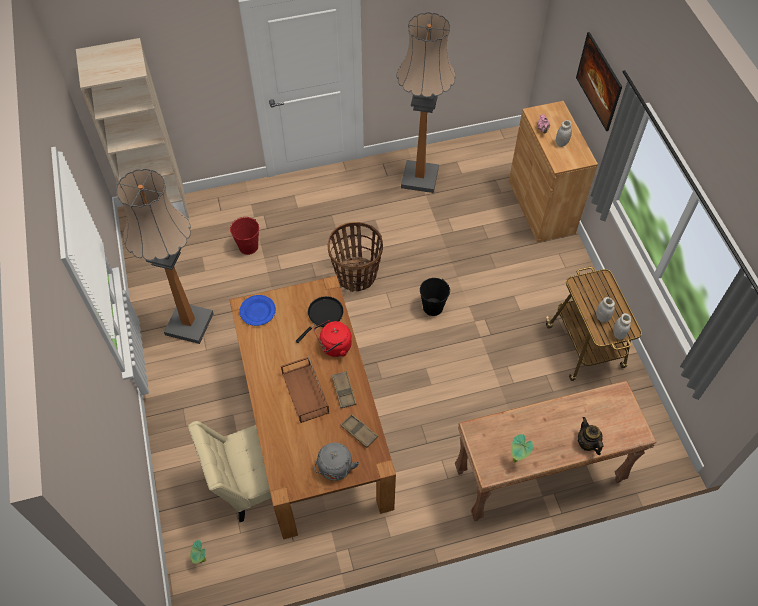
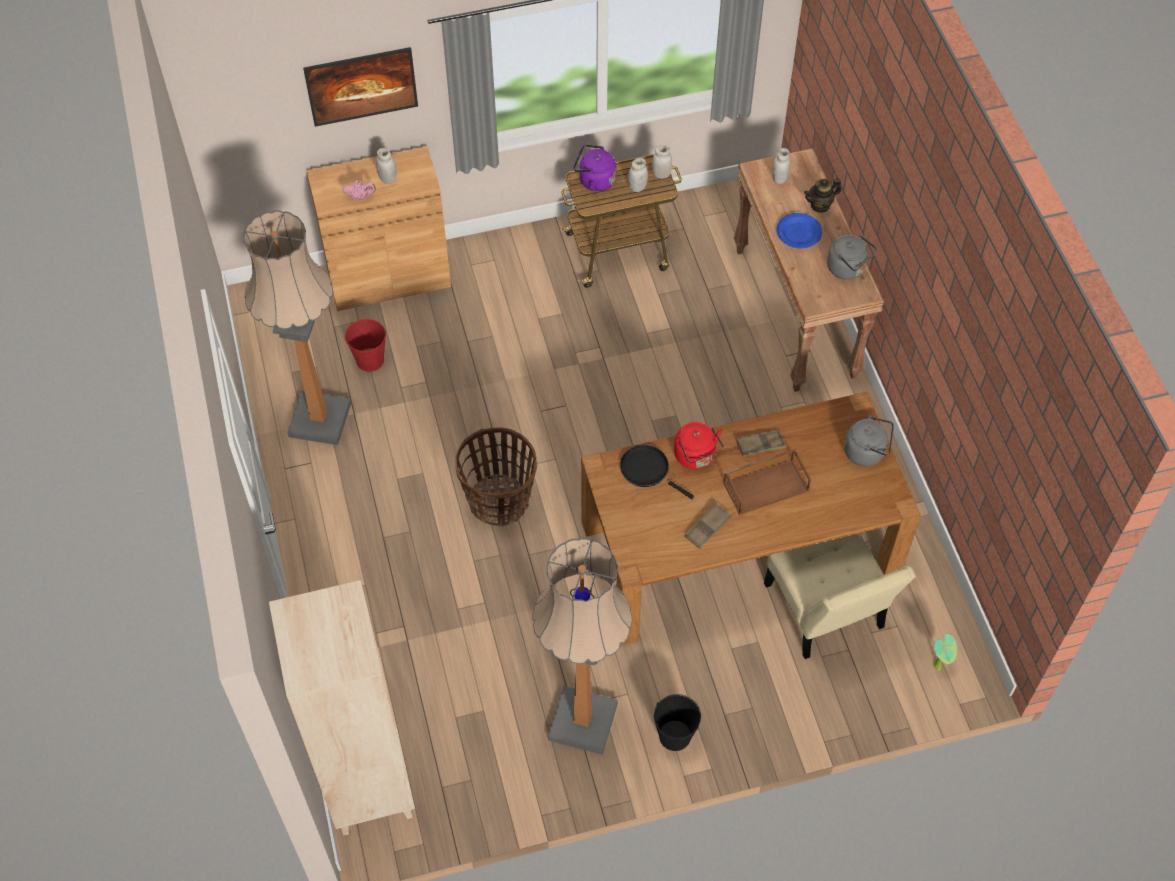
camera: 90 degrees left, 0 degrees up
(248, 246) = (439, 650): red bucket -> red bucket (370, 360)
(257, 311) = (643, 549): blue plate -> blue plate (799, 233)
(359, 432) = (815, 428): brown tray -> brown tray (707, 528)
(432, 307) = (555, 410): black bucket -> black bucket (674, 736)
(516, 461) = (848, 269): potted plant -> grey kettle
(603, 288) = (594, 181): none -> purple kettle
(613, 411) = (779, 178): none -> white jar

